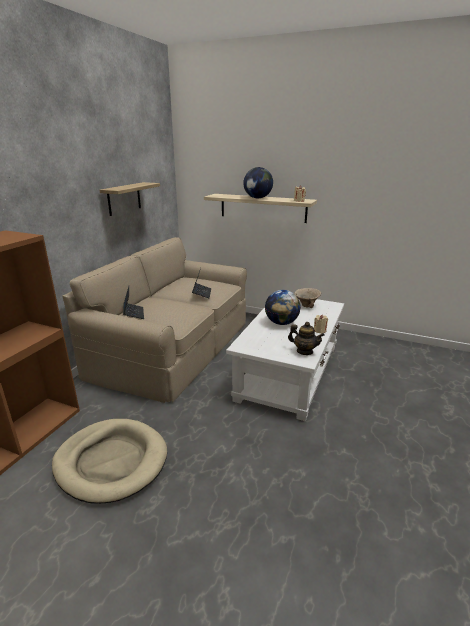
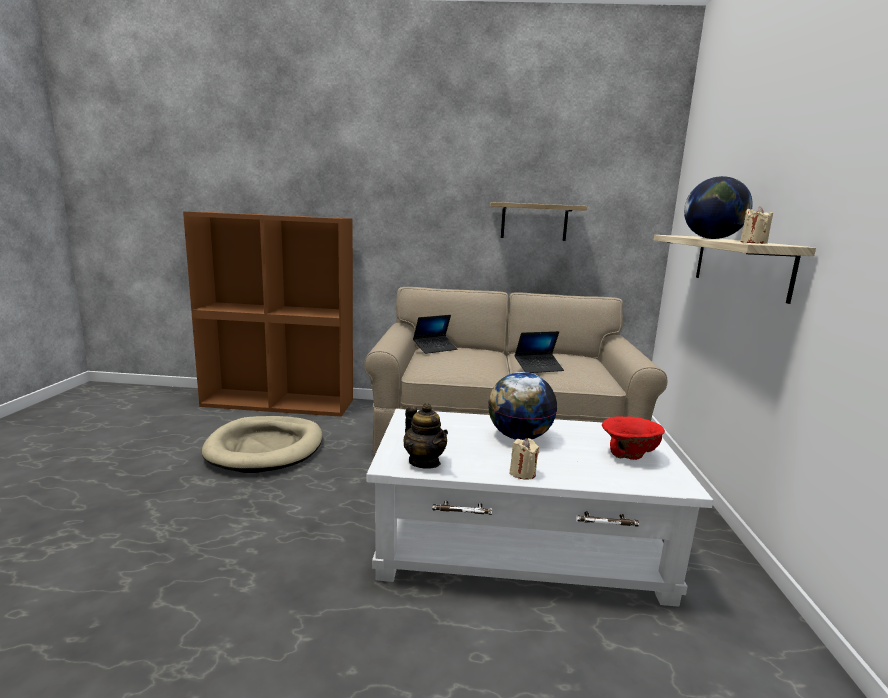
camera: 70 degrees right, 10 degrees down
(304, 351) = (424, 462): teapot -> teapot turned 45 degrees counterclockwise
(306, 306) = (628, 454): beige bowl -> red bowl

